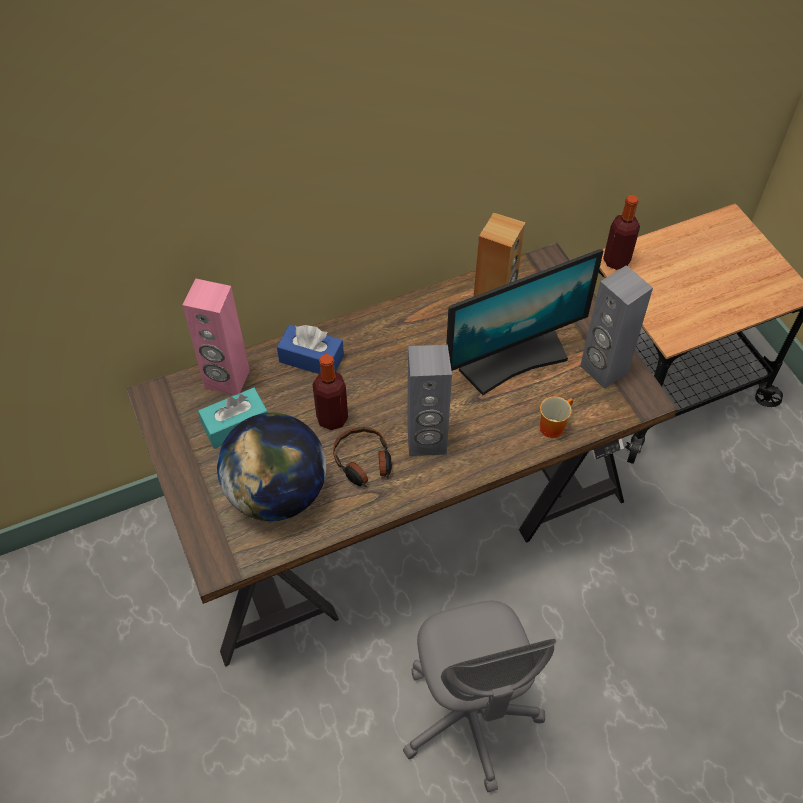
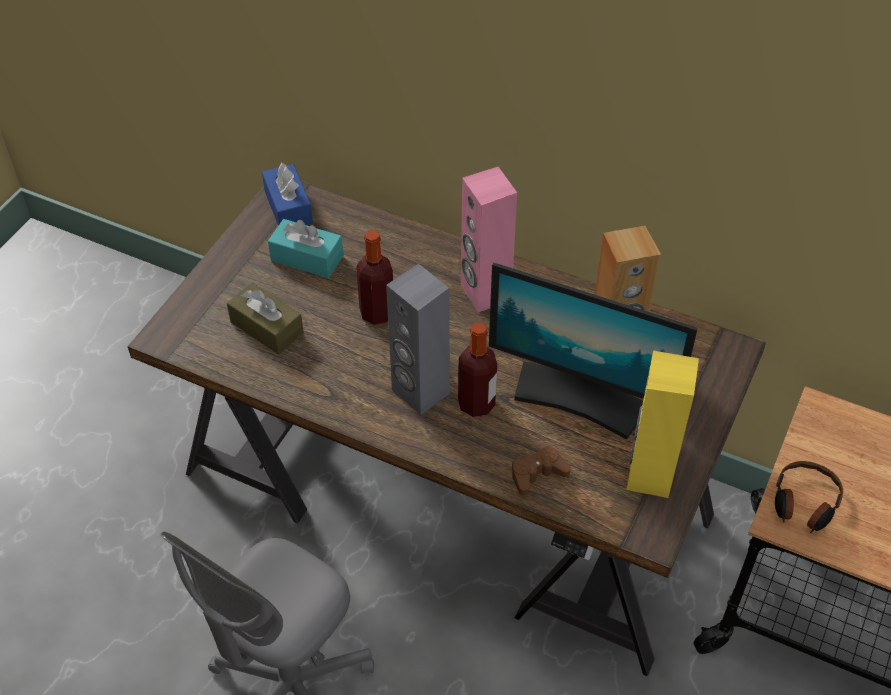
camera: 50 degrees right, 5 degrees down
(227, 380) = (345, 223): pink speaker -> pink speaker (485, 293)
(277, 493) = (267, 328): globe -> brown tissue box
(311, 358) = (424, 259): blue tissue box -> blue tissue box (288, 207)
(364, 462) = (353, 363): headphones -> headphones (804, 503)
(552, 424) = (537, 474): mug -> brown game controller
(603, 369) = (649, 475): grey speaker -> yellow speaker
(616, 261) = (822, 413): bottle -> bottle (476, 404)

